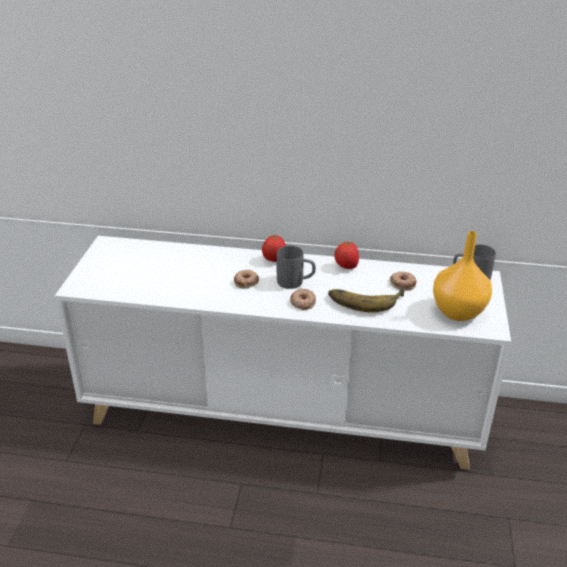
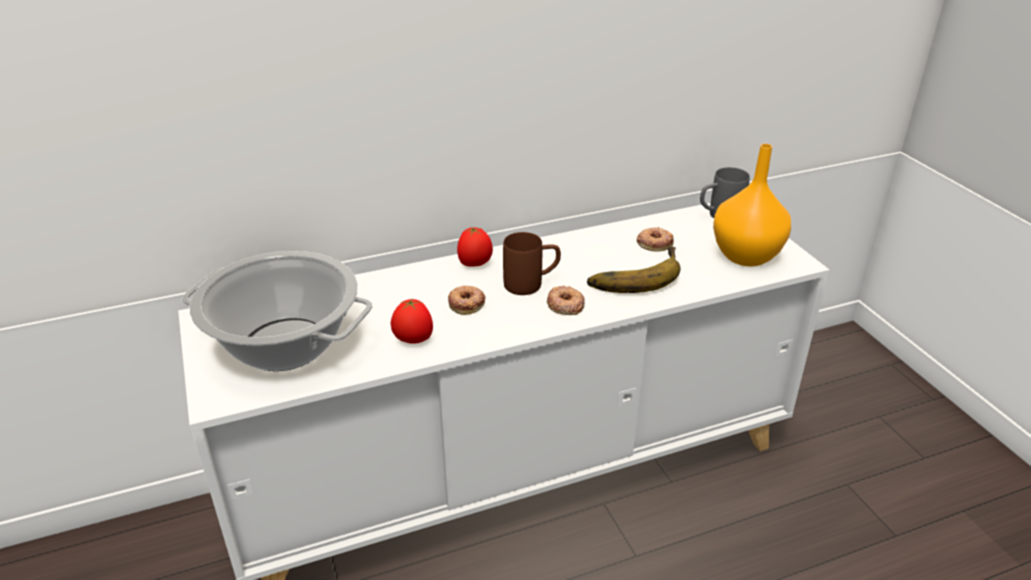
camera: 30 degrees left, 0 degrees up
(130, 271) = (284, 345): none -> cooking pot
(295, 283) = (531, 284): grey mug -> brown mug
(346, 267) = (571, 244): tomato -> tomato (413, 340)

